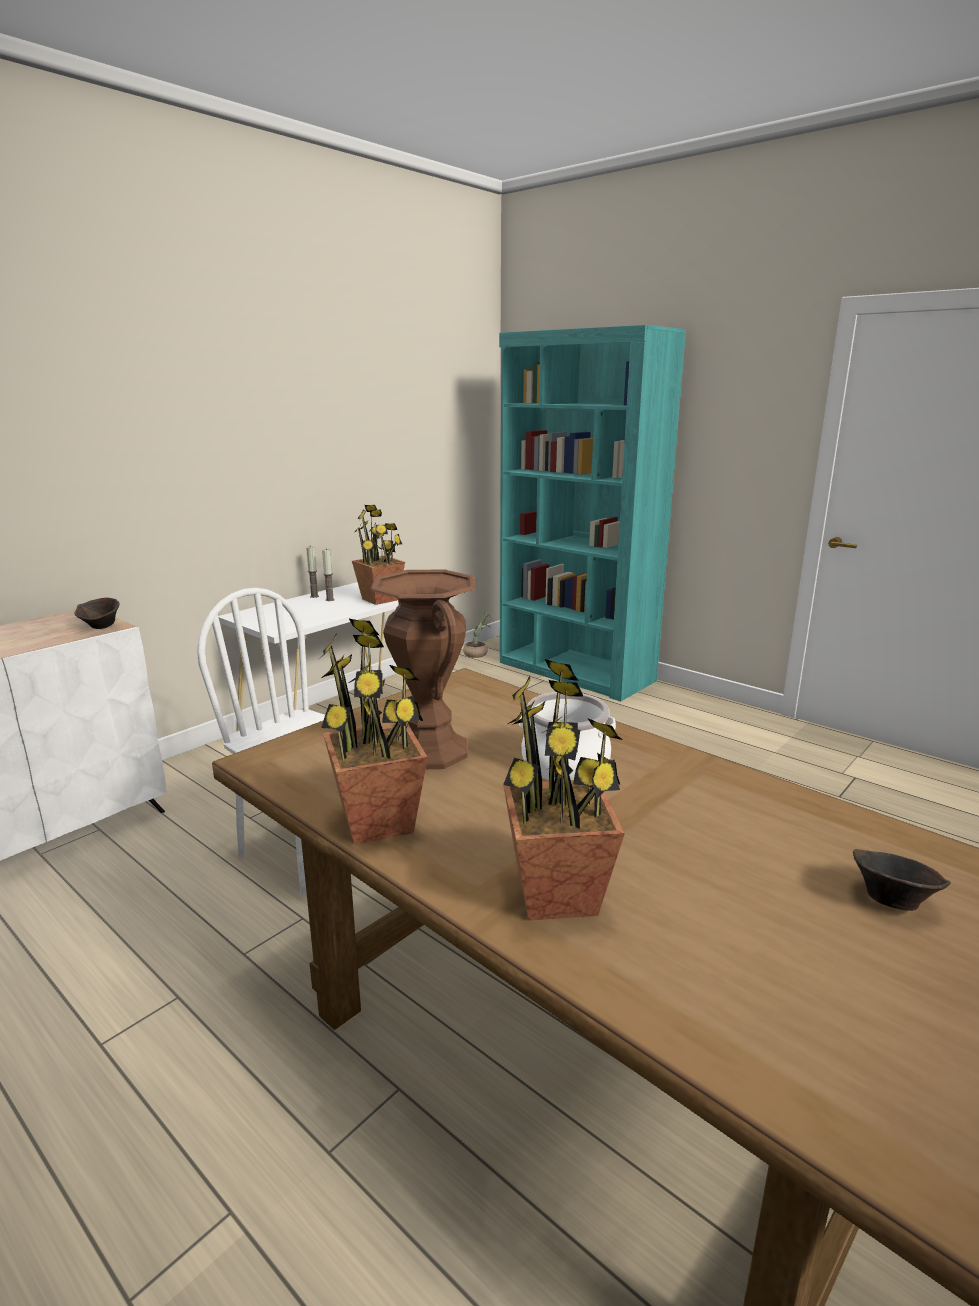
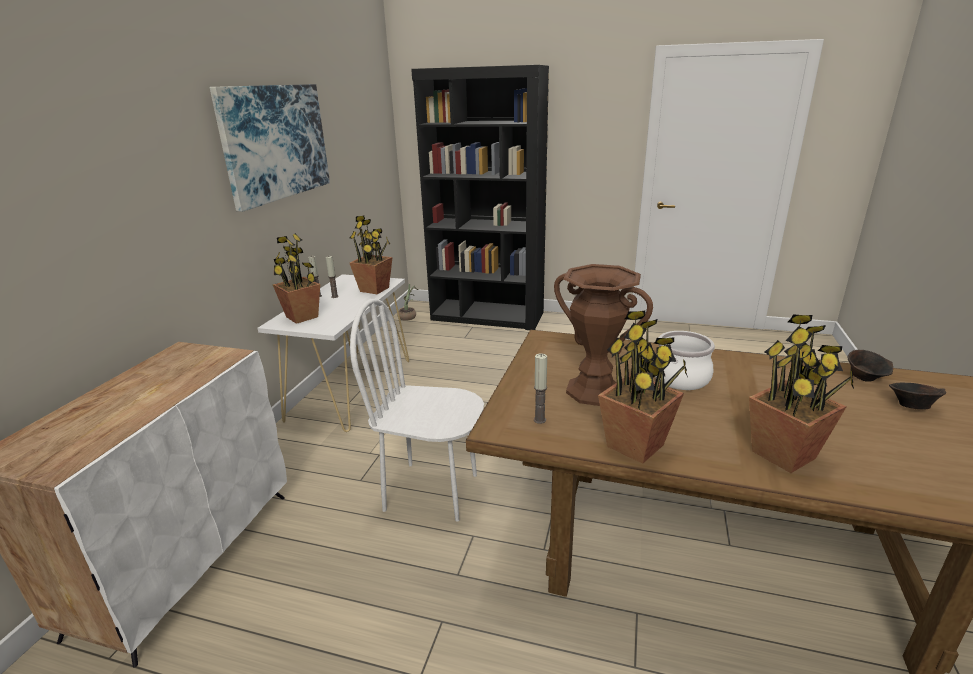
camera: 25 degrees left, 5 degrees up
(101, 627) = (223, 357): brown bowl -> brown bowl (865, 378)
(270, 614) = (302, 317): none -> potted plant
(282, 408) = (276, 142): none -> picture
(316, 764) = (539, 420): none -> candle
(575, 672) = (487, 316): turquoise bookcase -> black bookcase

